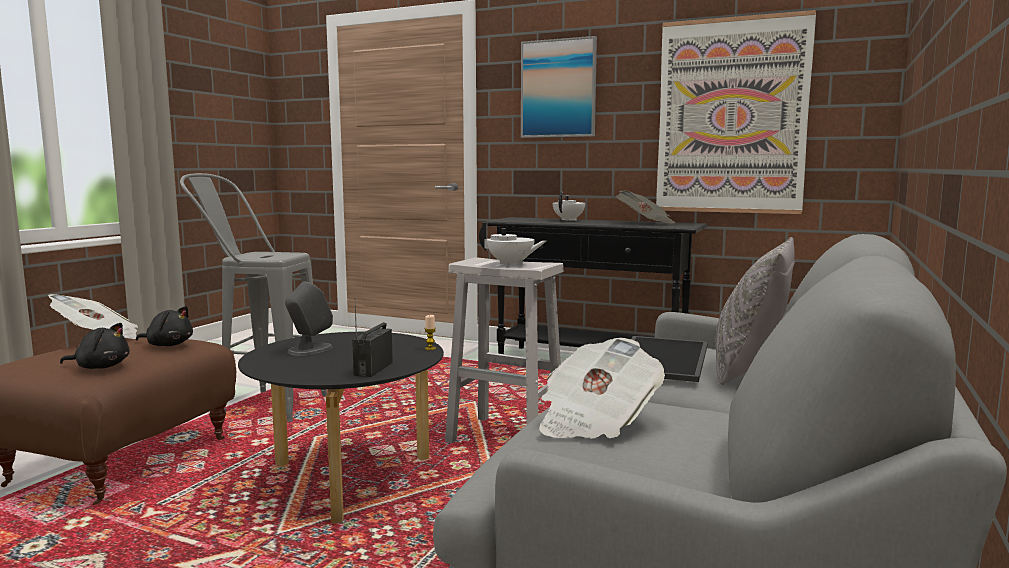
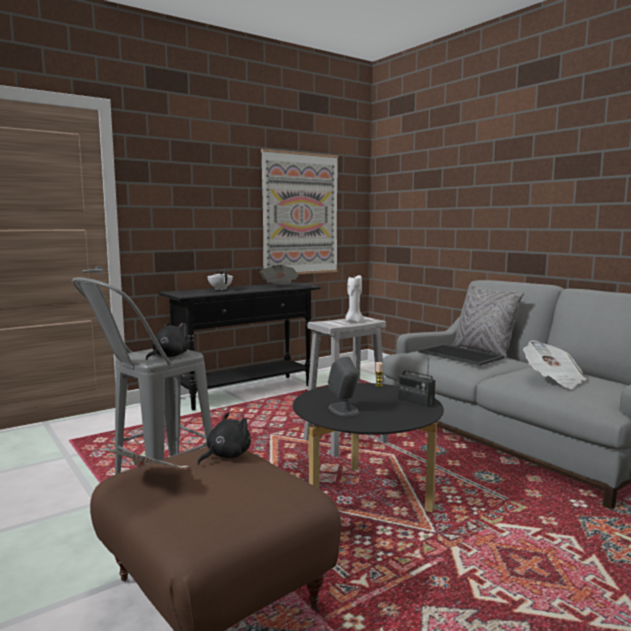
camera: 60 degrees left, 0 degrees up
(100, 367) = (279, 484): black plush toy -> black plush toy (169, 356)
(511, 264) = (353, 321): white teapot -> white candle
(558, 89) = (191, 187): picture -> none

